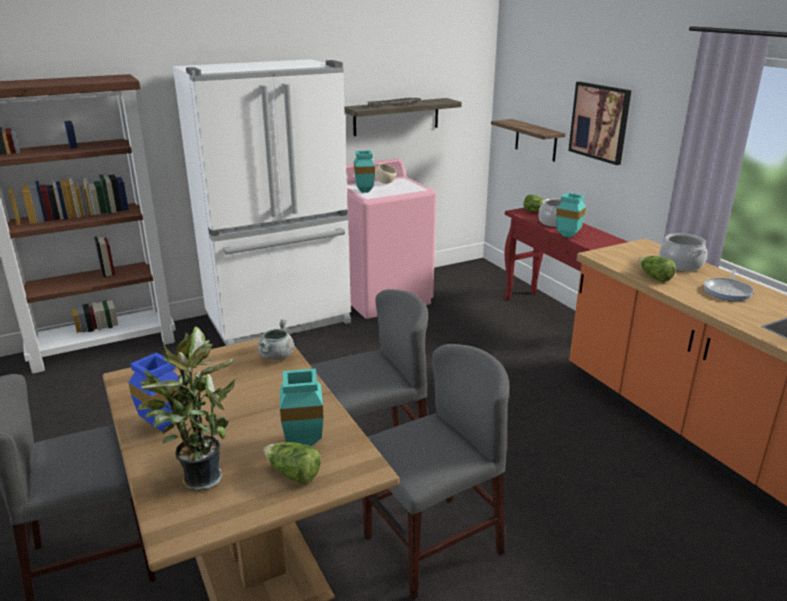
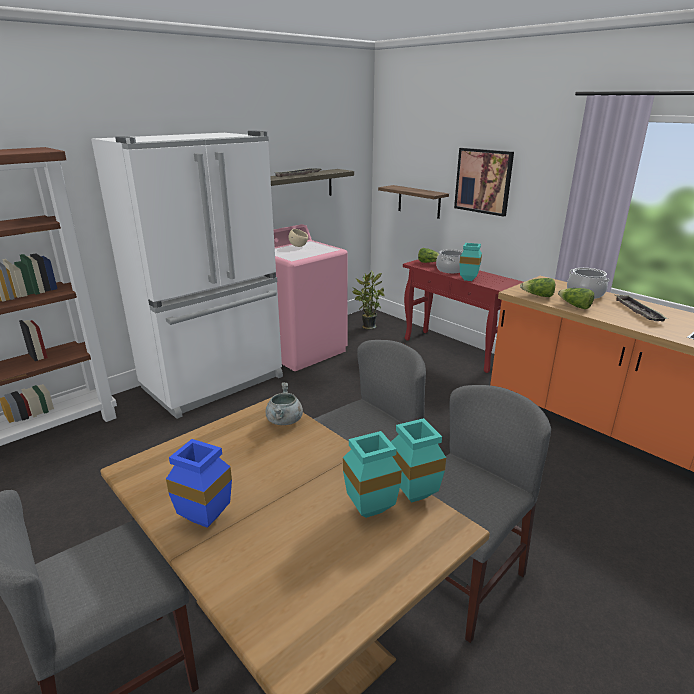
camera: 15 degrees left, 0 degrees up
(199, 477) = (283, 576): potted plant -> potted plant (367, 326)
(293, 474) = (383, 550): lettuce -> lettuce (538, 296)
(363, 191) = (283, 254): turquoise vase -> turquoise vase (411, 494)
(728, 291) = (638, 311): frying pan -> tray

